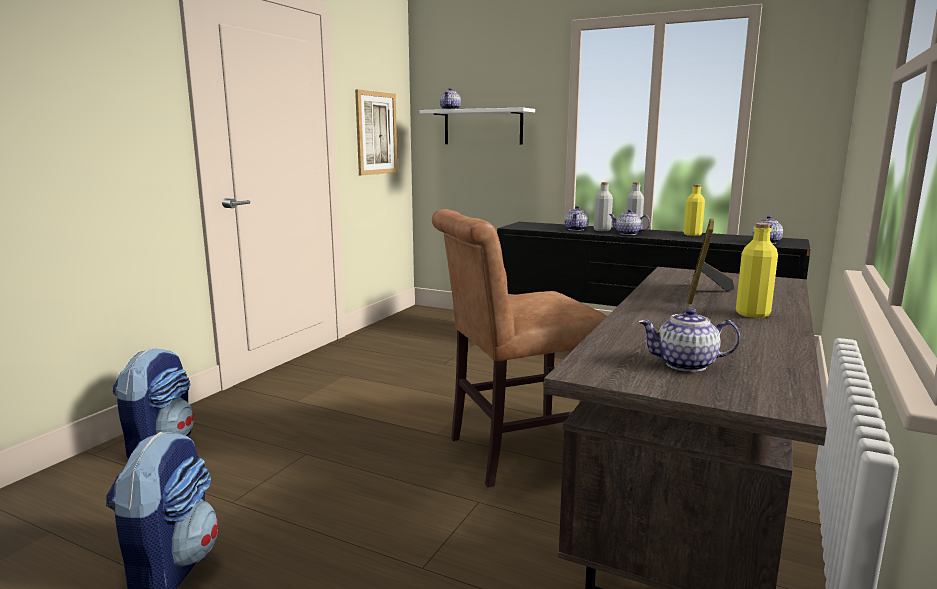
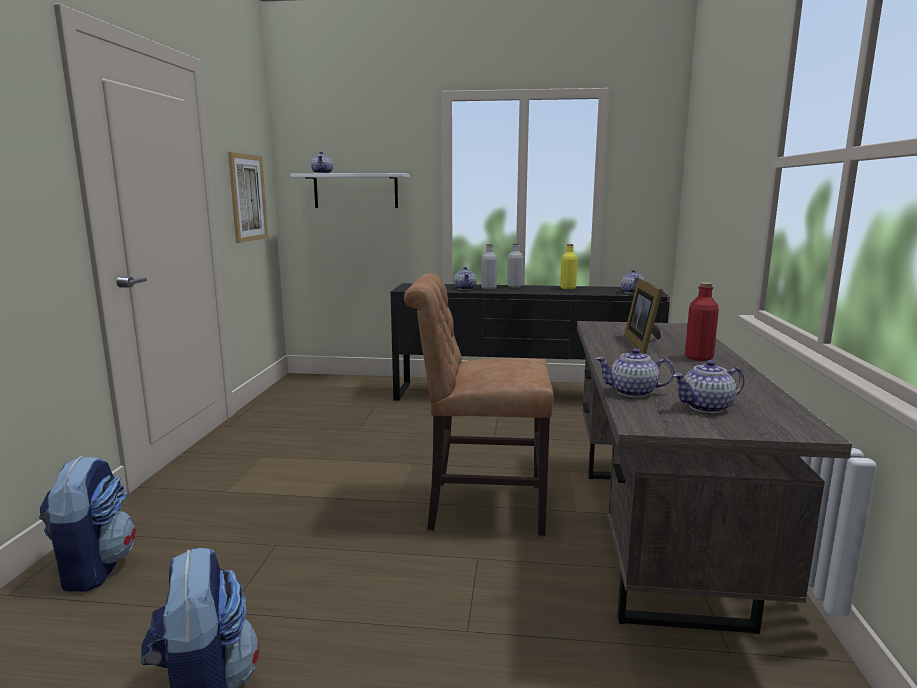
camera: 20 degrees left, 0 degrees up
(513, 453) = (479, 506): brown chair -> brown chair turned 45 degrees clockwise
(628, 234) = (515, 290): teapot -> teapot (633, 392)
(752, 314) = (698, 358): yellow bottle -> red bottle

